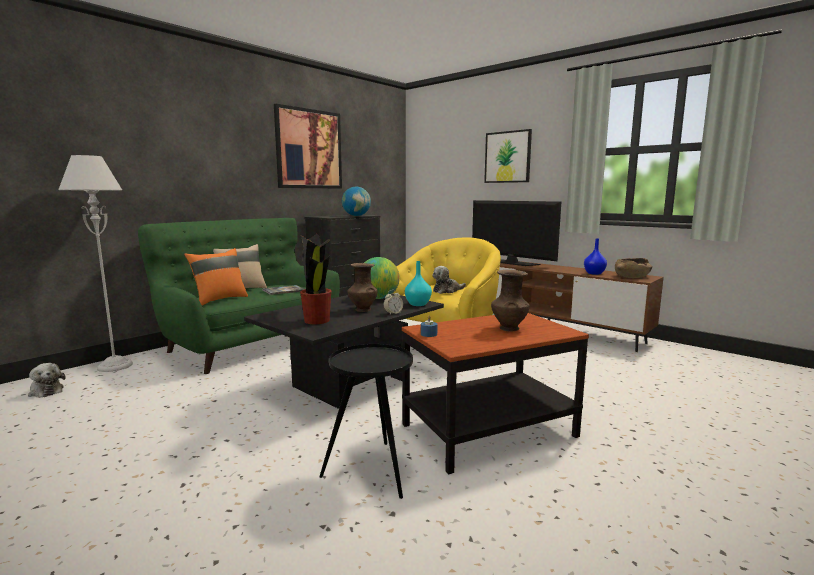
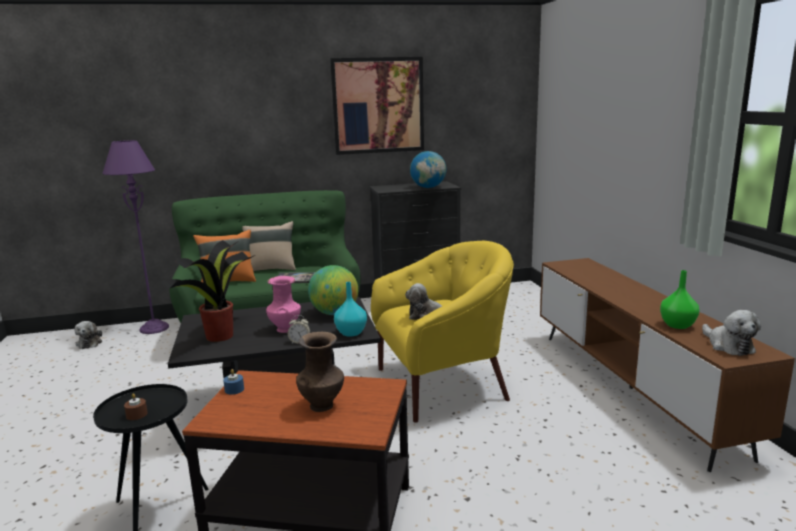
camera: 35 degrees right, 5 degrees up
(115, 366) = (154, 328): grey floor lamp -> purple floor lamp
(362, 310) = (285, 329): brown vase -> pink vase
(377, 364) = (136, 414): none -> brown candle
(507, 157) = (633, 112): picture -> none
(512, 263) = (601, 277): television -> none
(594, 273) = (678, 325): blue vase -> green vase
(631, 276) = (728, 346): brown bowl -> plush toy

